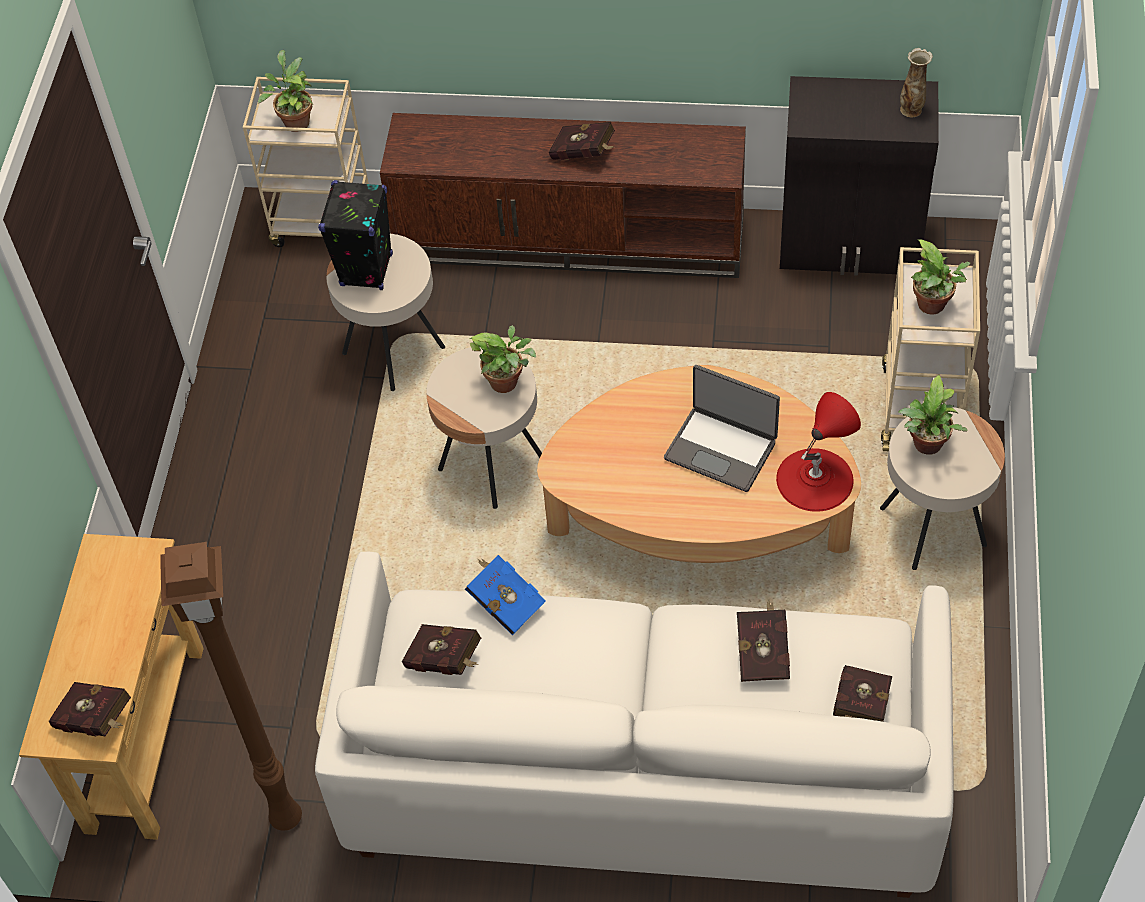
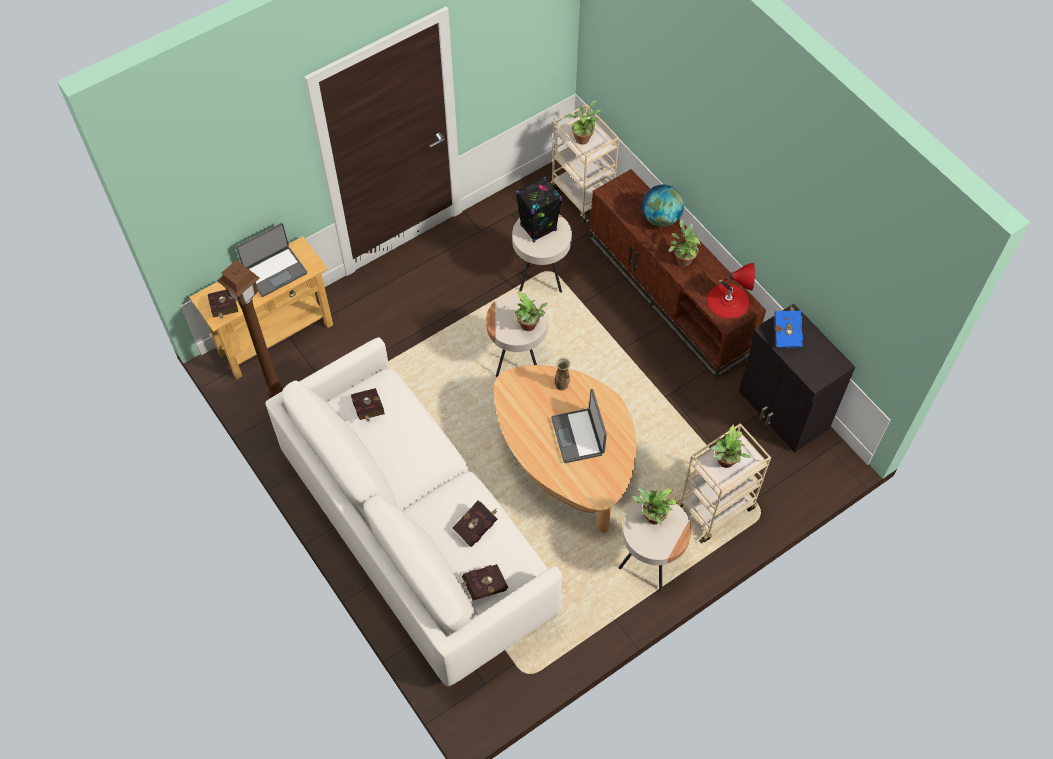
camera: 45 degrees right, 5 degrees up
(104, 609) = (275, 271): none -> laptop
(501, 134) = (661, 218): none -> globe
(505, 602) = (415, 410): blue book -> blue book (786, 333)
(584, 154) = (682, 259): red book -> potted plant
(814, 479) = (597, 485): red table lamp -> red table lamp (728, 301)
(911, 110) = (824, 368): vase -> vase (561, 385)

